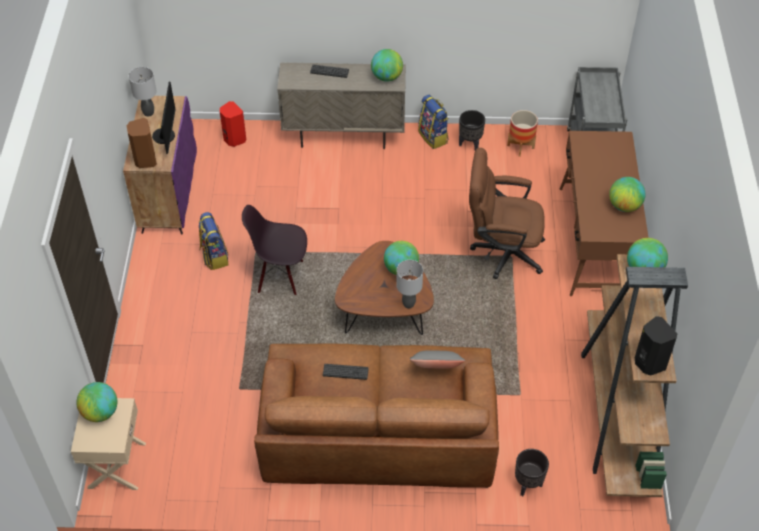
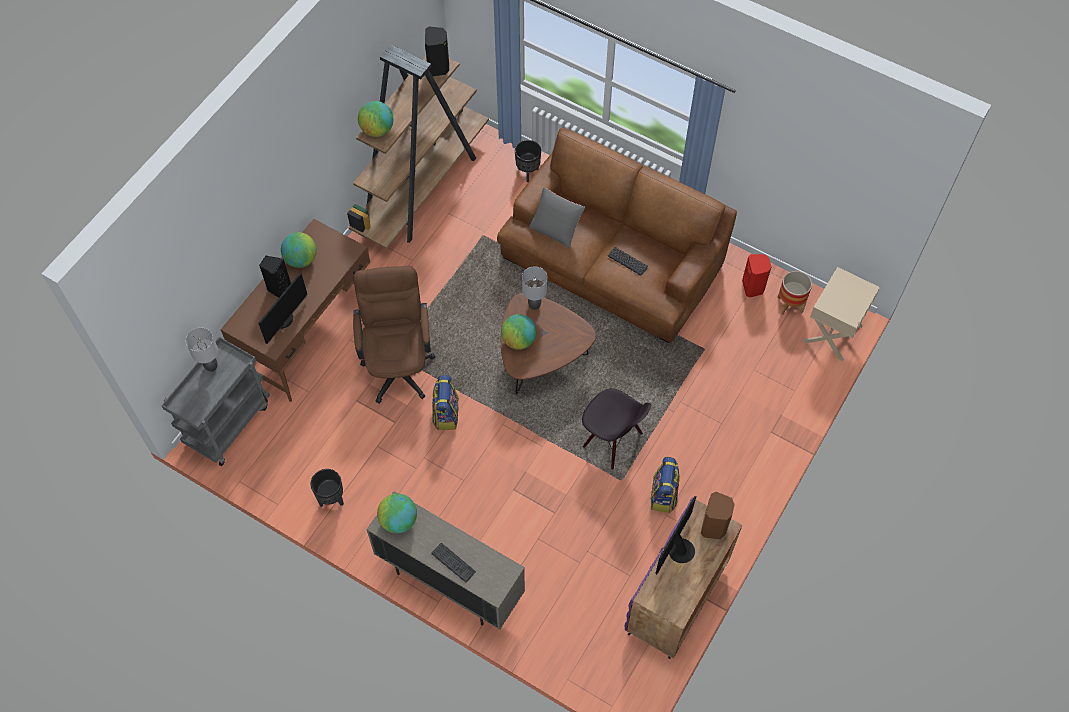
camera: 150 degrees left, 10 degrees up
(100, 412) = (845, 307): globe -> none
(148, 112) = (683, 595): grey table lamp -> grey table lamp (211, 367)
(234, 139) = (570, 643): red speaker -> red speaker (753, 287)
(433, 137) = (360, 529): backpack -> backpack (446, 414)
(501, 251) = (398, 363): brown office chair -> brown office chair turned 135 degrees counterclockwise
(520, 146) = (284, 469): planter -> planter (790, 304)
(591, 158) = (283, 319): none -> monitor
(618, 177) = (279, 289): none -> black speaker

